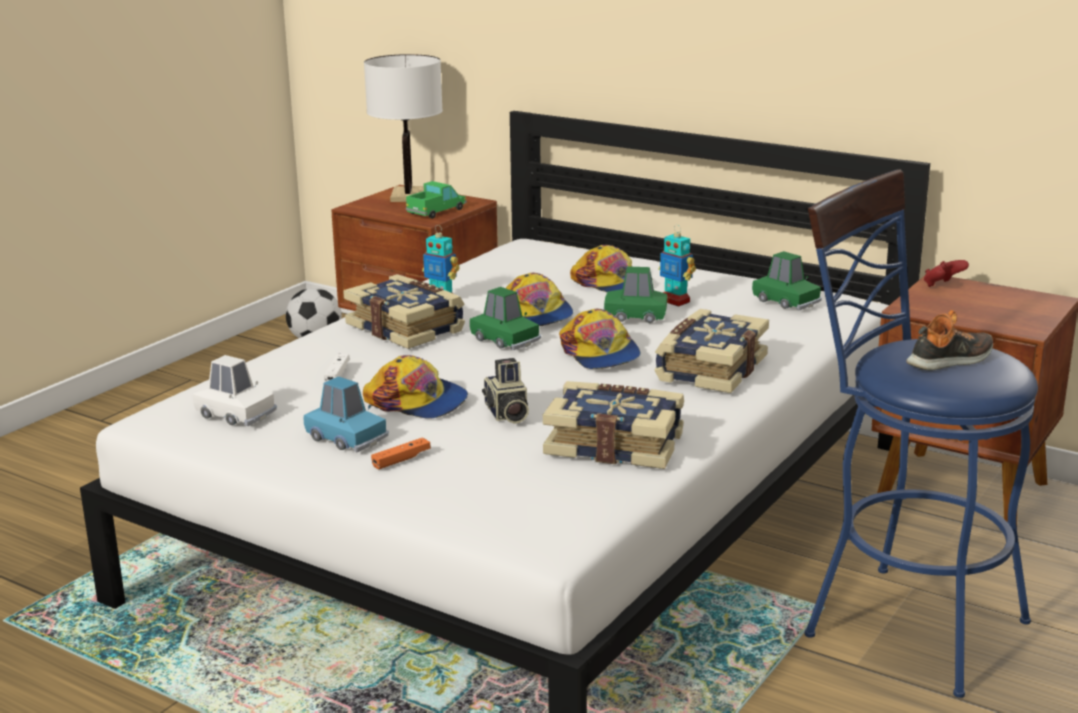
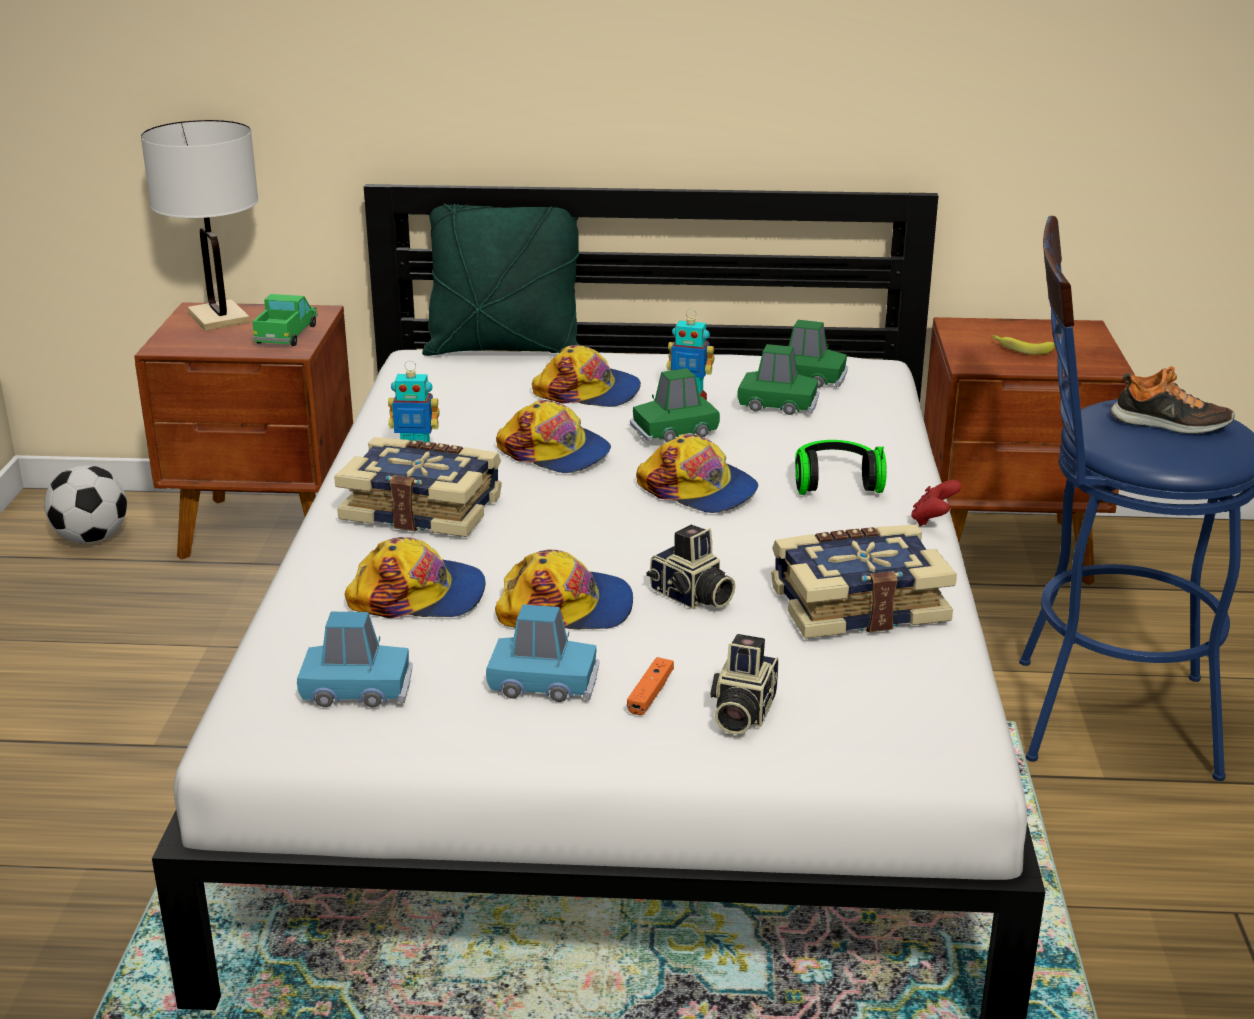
camera: 30 degrees left, 5 degrees up
(235, 414) = (357, 689): white toy car -> blue toy car
(337, 374) = (419, 595): white game controller -> cap
(443, 484) = (741, 712): none -> camera
(505, 340) = (565, 496): green toy car -> green toy car (778, 404)
(590, 248) = (504, 349): none -> green pillow
(709, 369) = (835, 482): book -> headphones
(942, 286) = (968, 330): red game controller -> red game controller (933, 520)
(951, 360) = (1170, 424): shoe -> shoe turned 75 degrees clockwise
(968, 305) = (1021, 348): none -> banana

